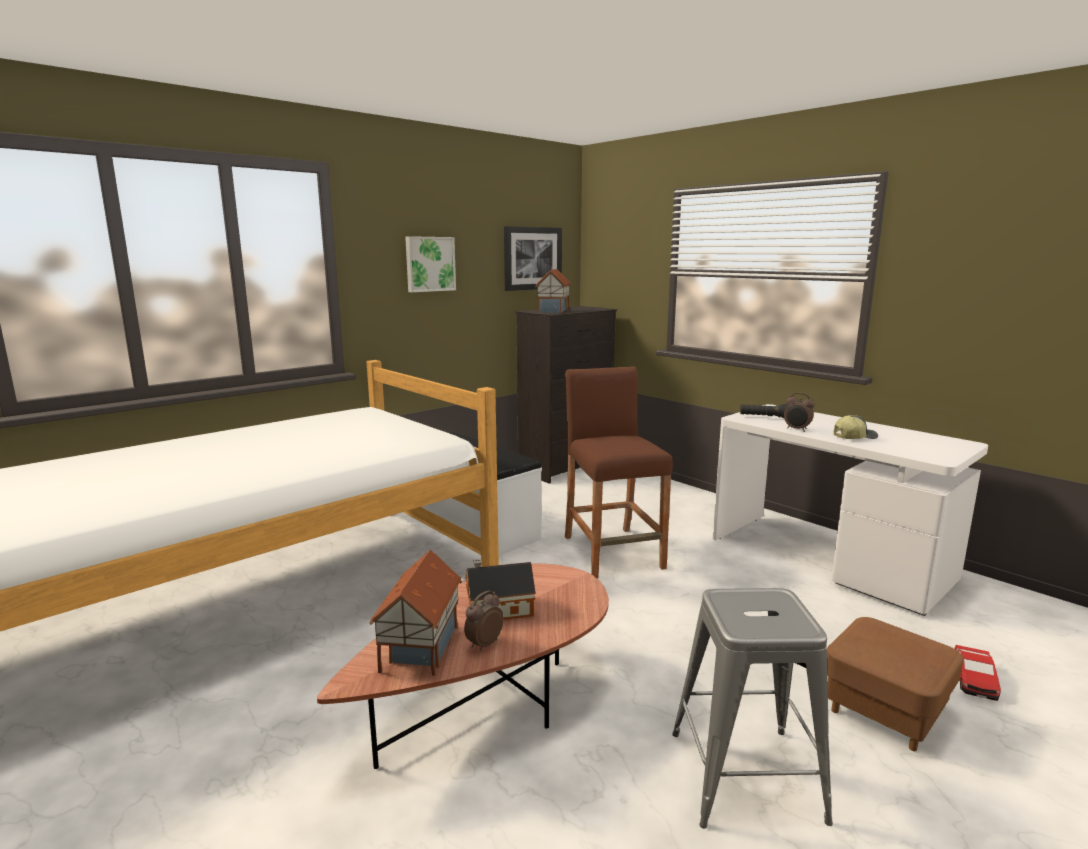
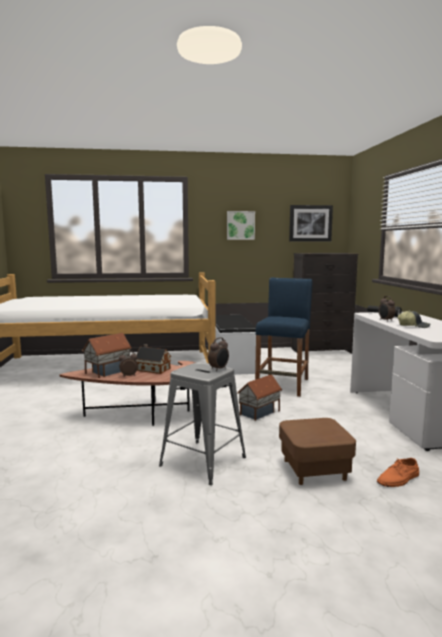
camera: 35 degrees right, 5 degrees down
(554, 311) = (314, 253): toy house -> toy house (260, 413)
(612, 552) = (283, 385): brown stool -> blue stool
(777, 599) = (219, 369): none -> alarm clock
(974, 680) = (398, 479): toy car -> orange shoe

